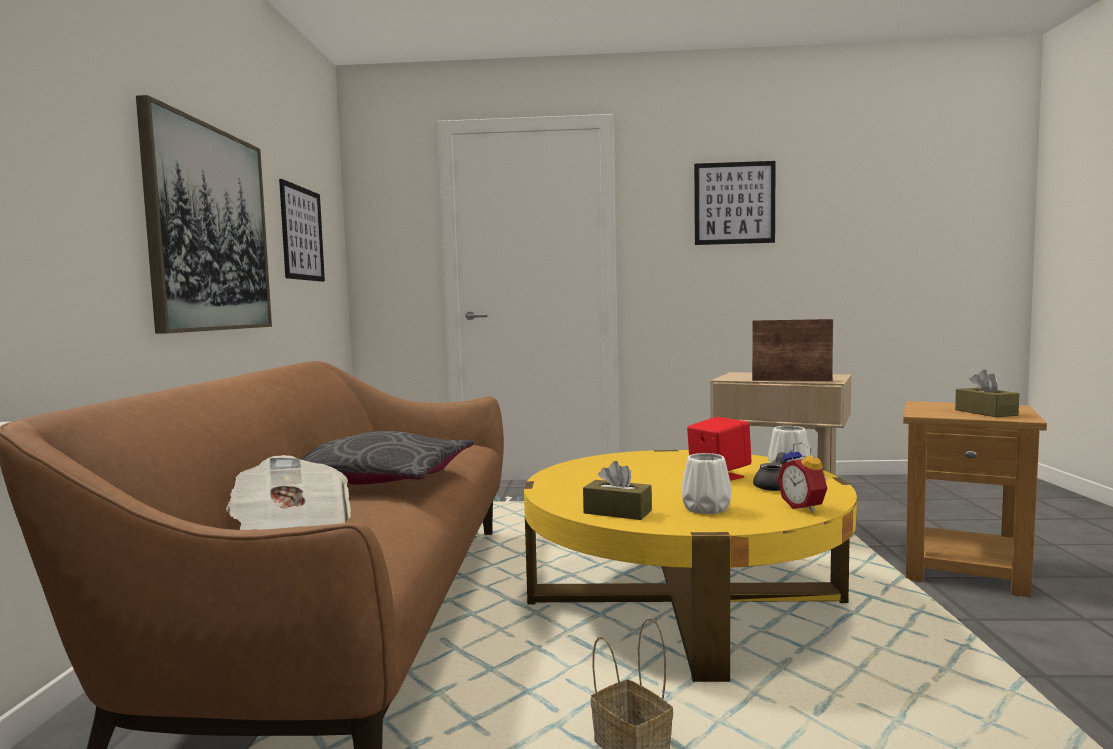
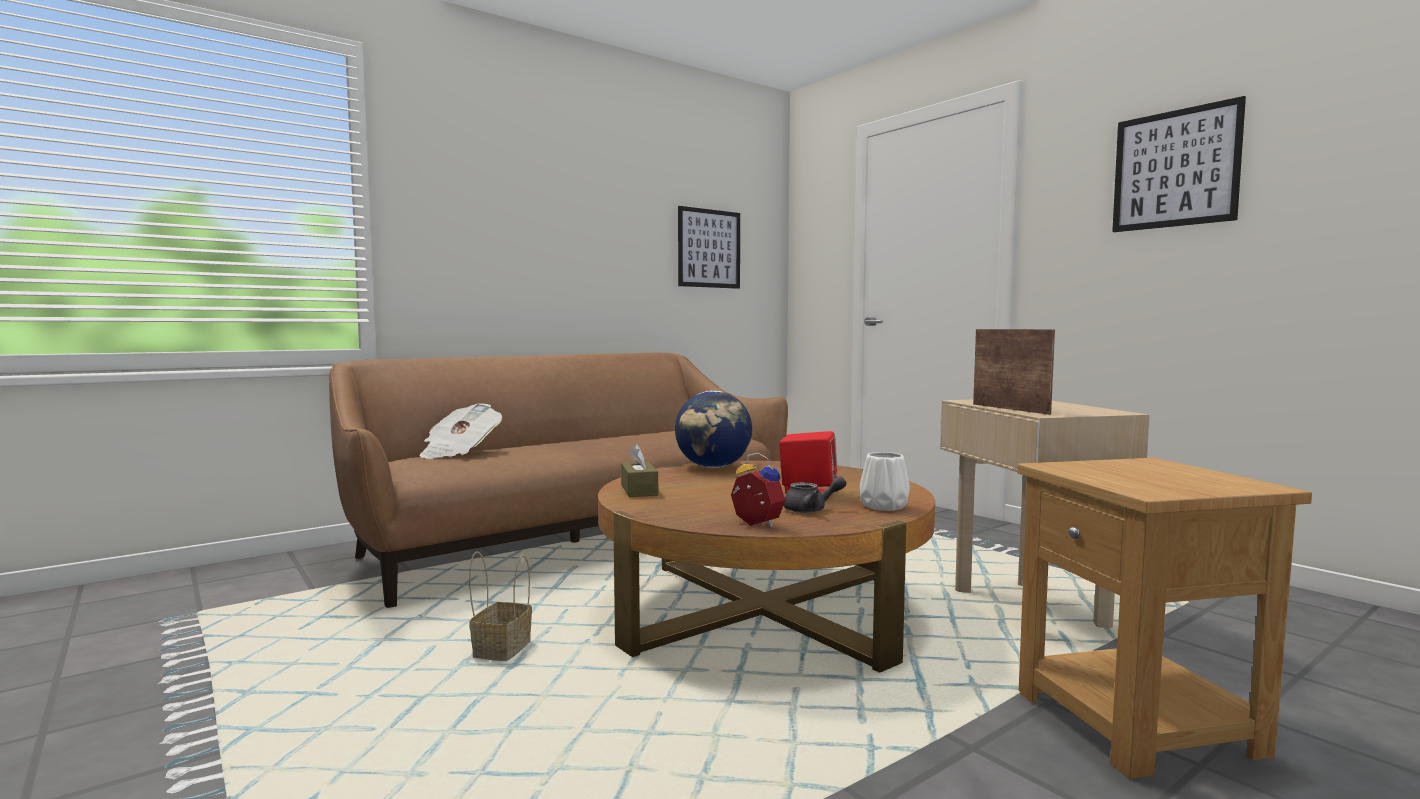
camera: 50 degrees right, 0 degrees up
(209, 229) = (579, 252): picture -> none
(381, 479) = (595, 441): grey pillow -> none
(565, 476) = (713, 467): none -> globe
(684, 599) = (762, 610): yellow coffee table -> brown coffee table
(706, 509) = (690, 504): white vase -> none
(804, 507) = (754, 524): alarm clock -> alarm clock turned 105 degrees clockwise
(985, 412) = (1149, 480): brown tissue box -> none

